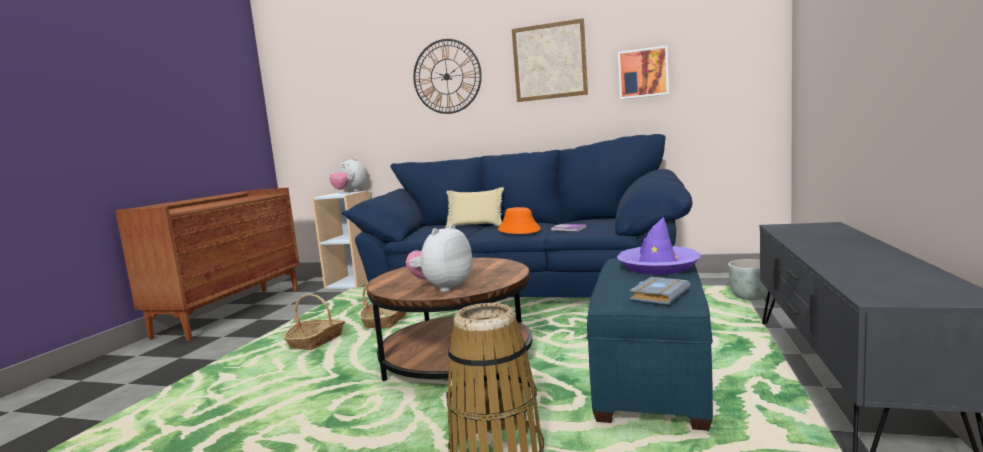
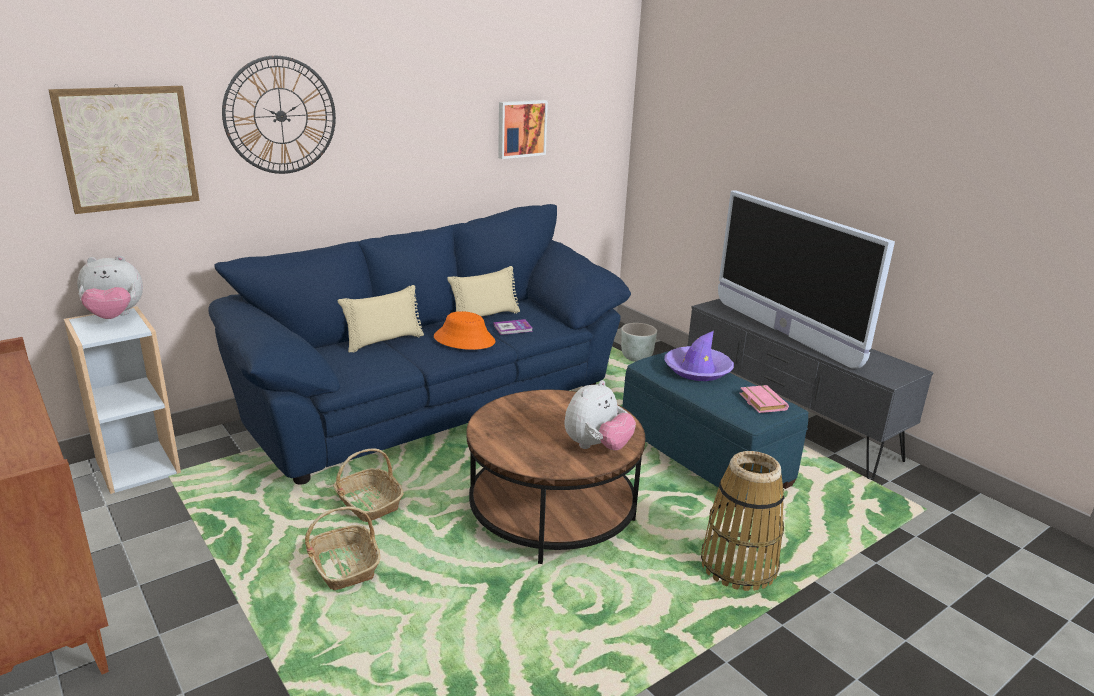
camera: 55 degrees left, 15 degrees up
(443, 288) = (597, 447): plush toy -> plush toy turned 120 degrees counterclockwise
(549, 60) = (425, 104): picture -> picture (128, 147)
(567, 223) = (484, 317): none -> beige pillow
(658, 294) = (761, 402): grey book -> pink book
(822, 247) = (783, 333): none -> television

